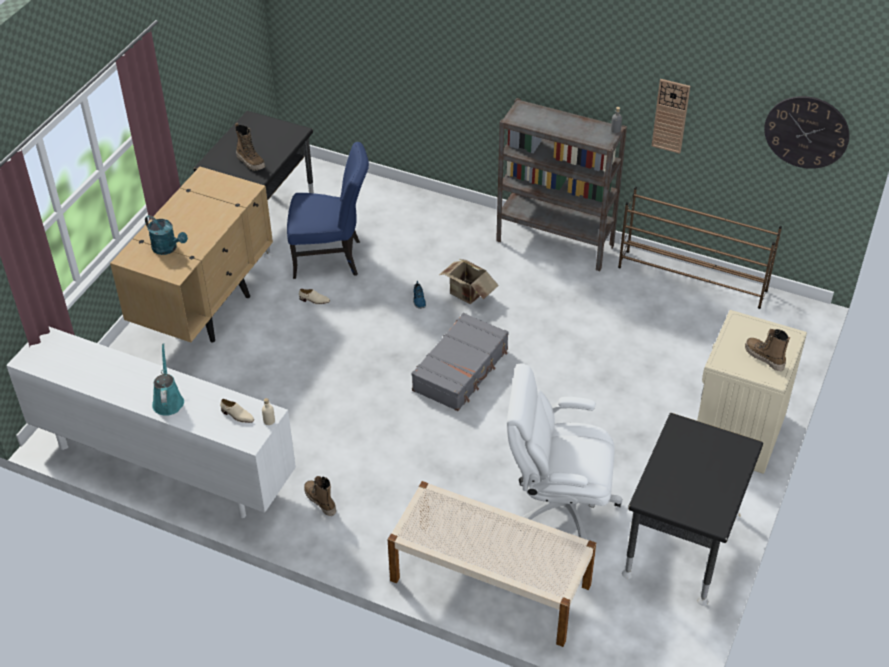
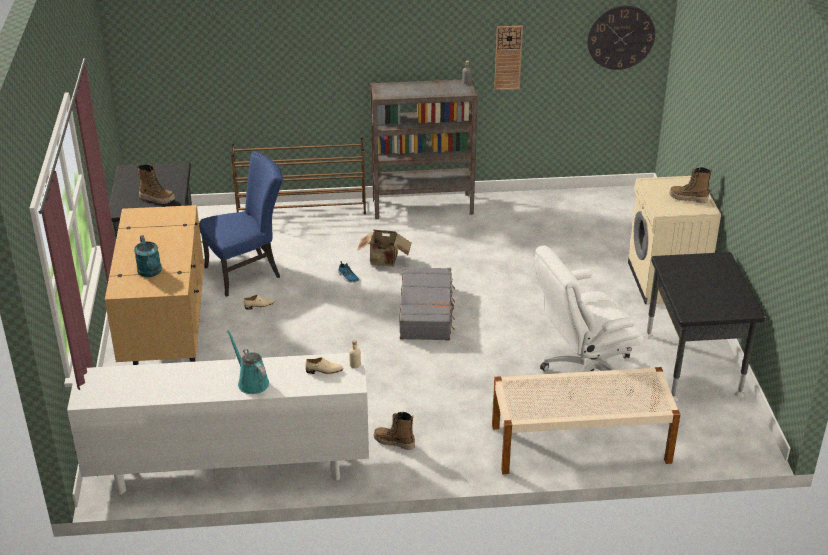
camera: 30 degrees left, 10 degrees down
(168, 248) = (150, 273): turquoise watering can -> turquoise watering can turned 60 degrees clockwise
(692, 279) = (546, 198): brown shoe rack -> brown shoe rack (302, 210)

